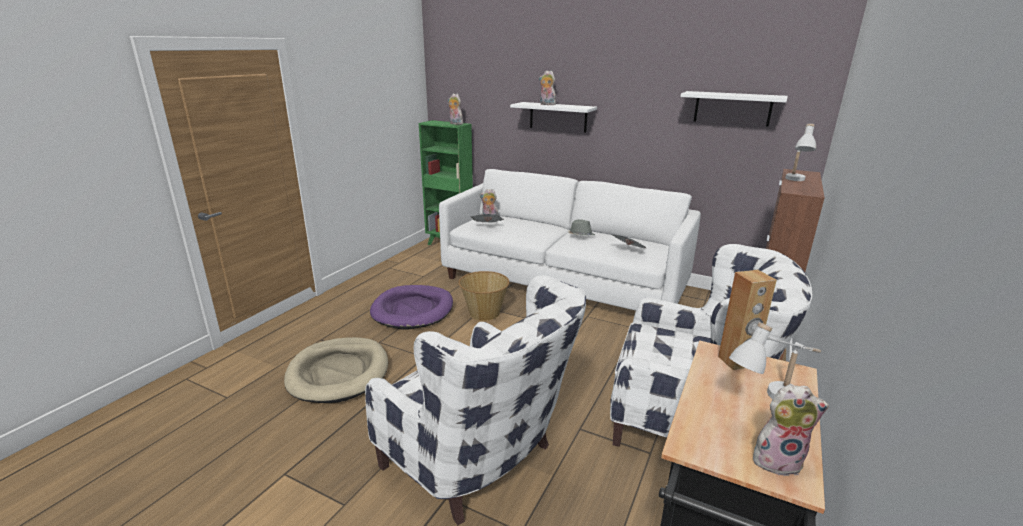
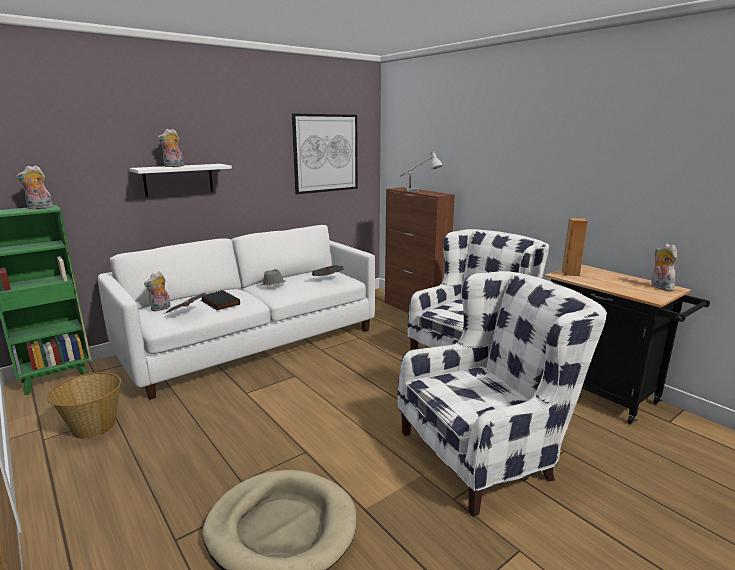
camera: 65 degrees left, 5 degrees down
(413, 310) = (194, 441): purple dog bed -> none
(484, 313) = (258, 395): basket -> basket (93, 427)
(519, 230) = (219, 302): none -> black book
(732, 108) = (326, 153): white shelf -> picture
(770, 403) = (612, 277): white table lamp -> none
(778, 460) = (659, 287): plush toy -> plush toy turned 45 degrees counterclockwise

